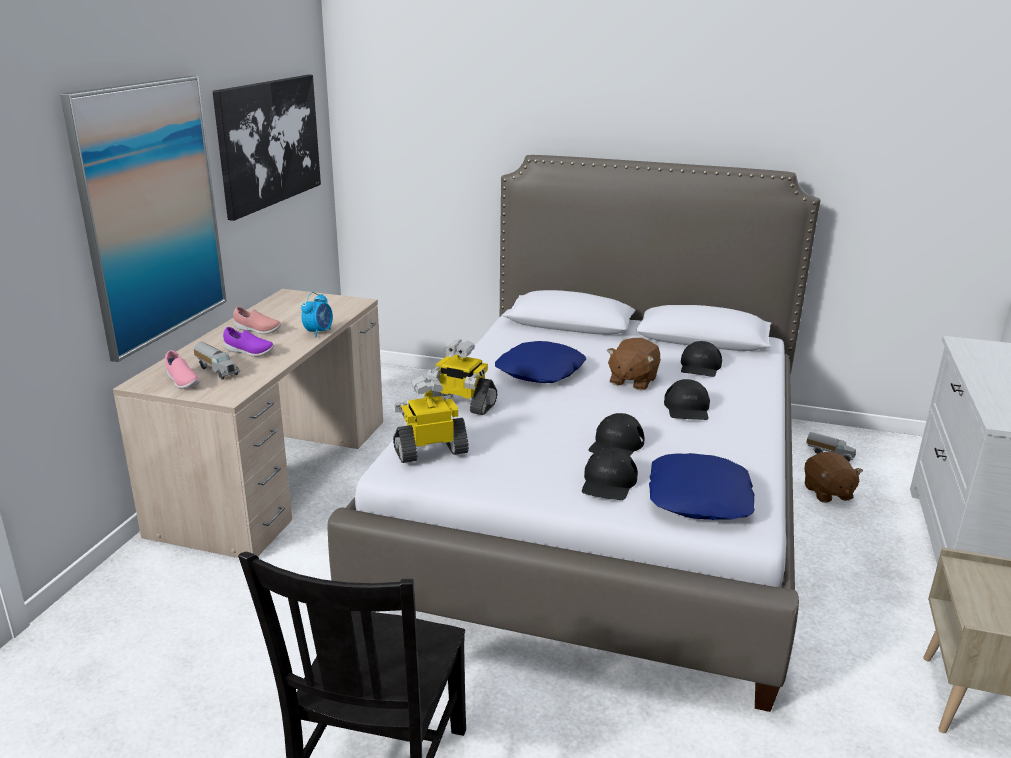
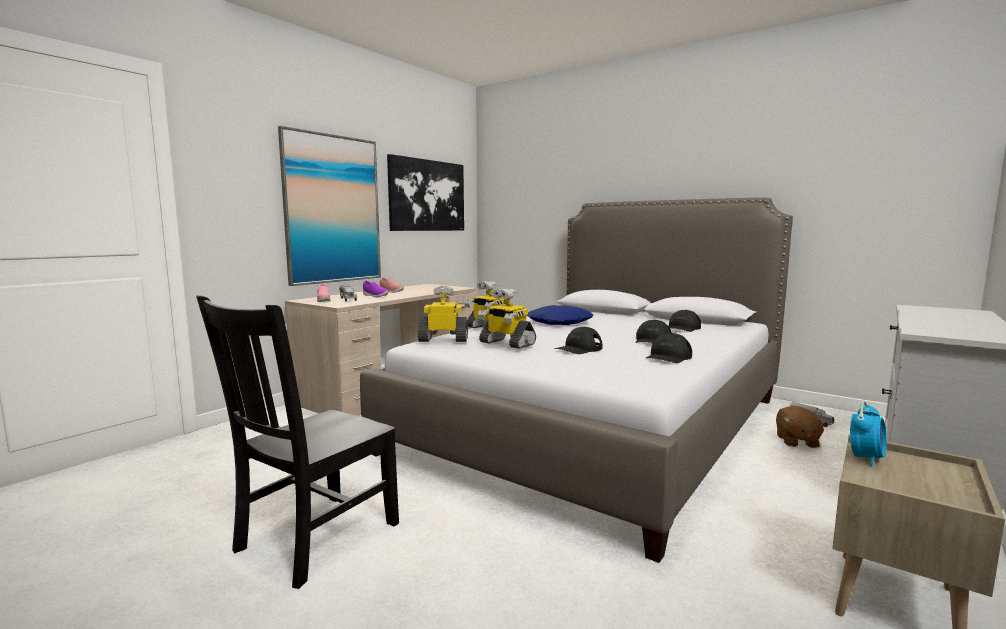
camera: 20 degrees right, 15 degrees down
(319, 332) = (424, 293): alarm clock -> alarm clock (865, 458)
(522, 449) = (506, 343): none -> toy robot
(608, 482) = (553, 360): black cap -> black cap (668, 357)
(632, 381) = (622, 329): brown plush toy -> none
(700, 498) = (619, 372): blue pillow -> none

